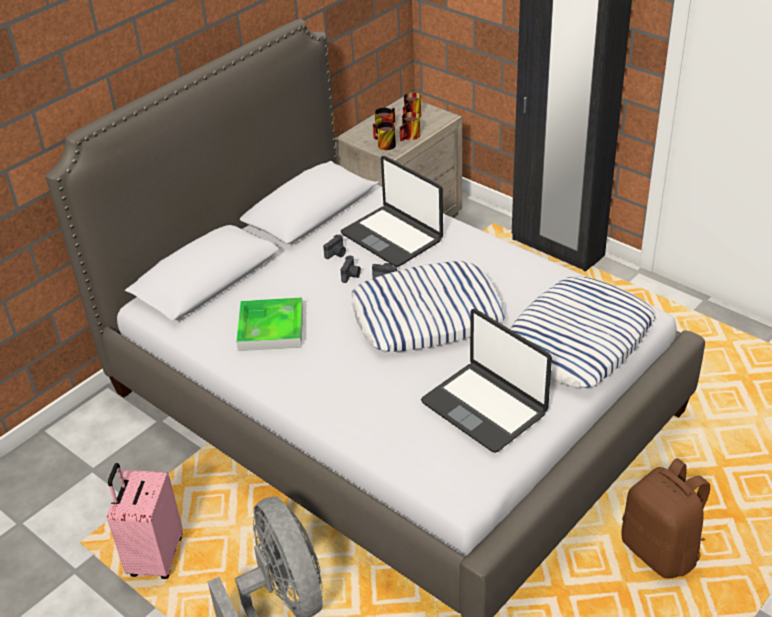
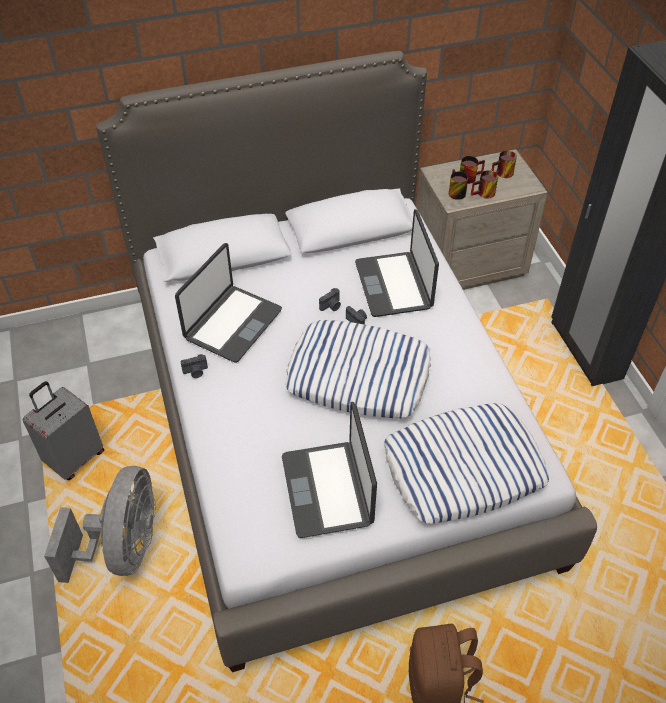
camera: 30 degrees right, 10 degrees up
(155, 557) = (74, 458): pink suitcase -> grey suitcase
(271, 328) = (232, 324): tray -> laptop
(336, 254) = (337, 280): camera -> camera (195, 372)

